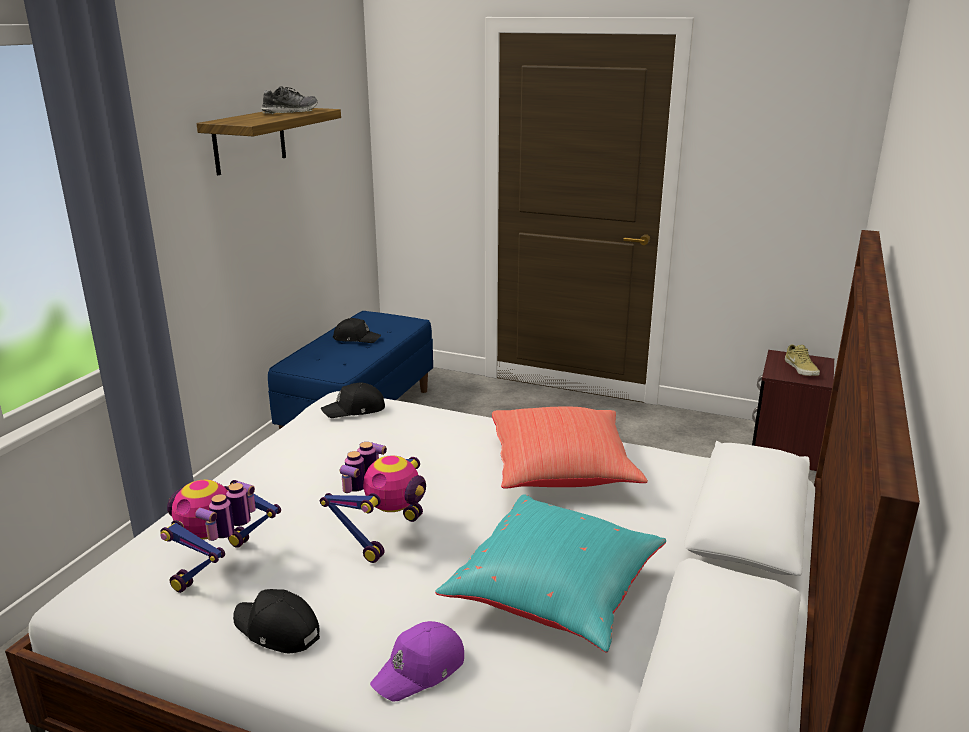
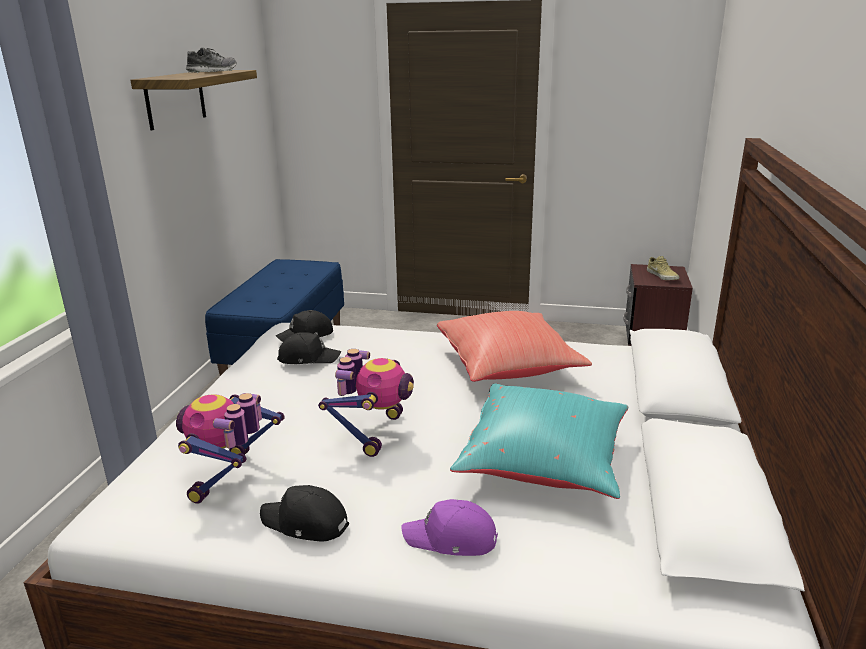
camera: 10 degrees left, 0 degrees up
(356, 338) = (278, 281): black cap -> black cap (308, 358)
(420, 670) = (451, 539): purple cap -> purple cap turned 60 degrees clockwise

